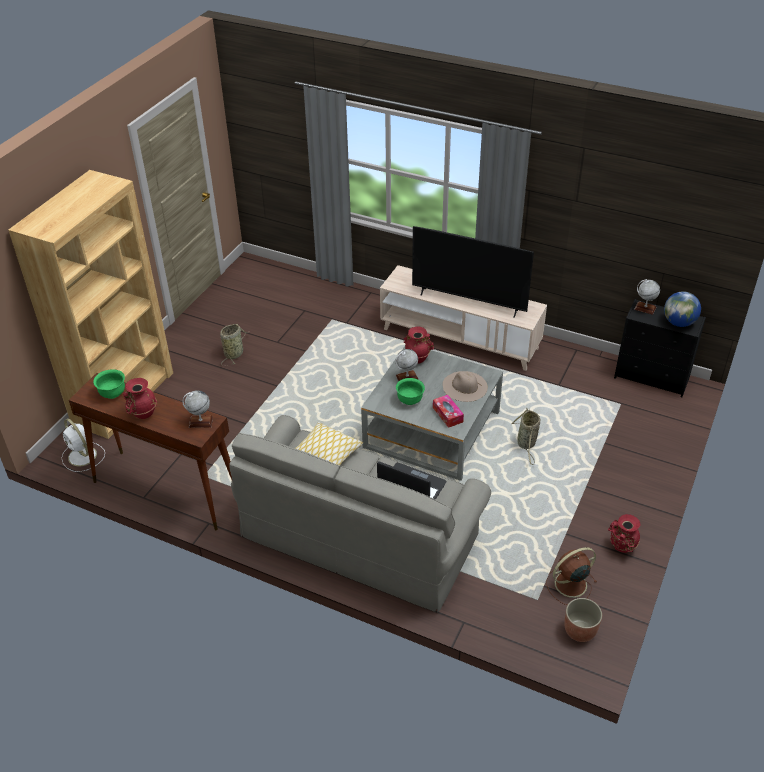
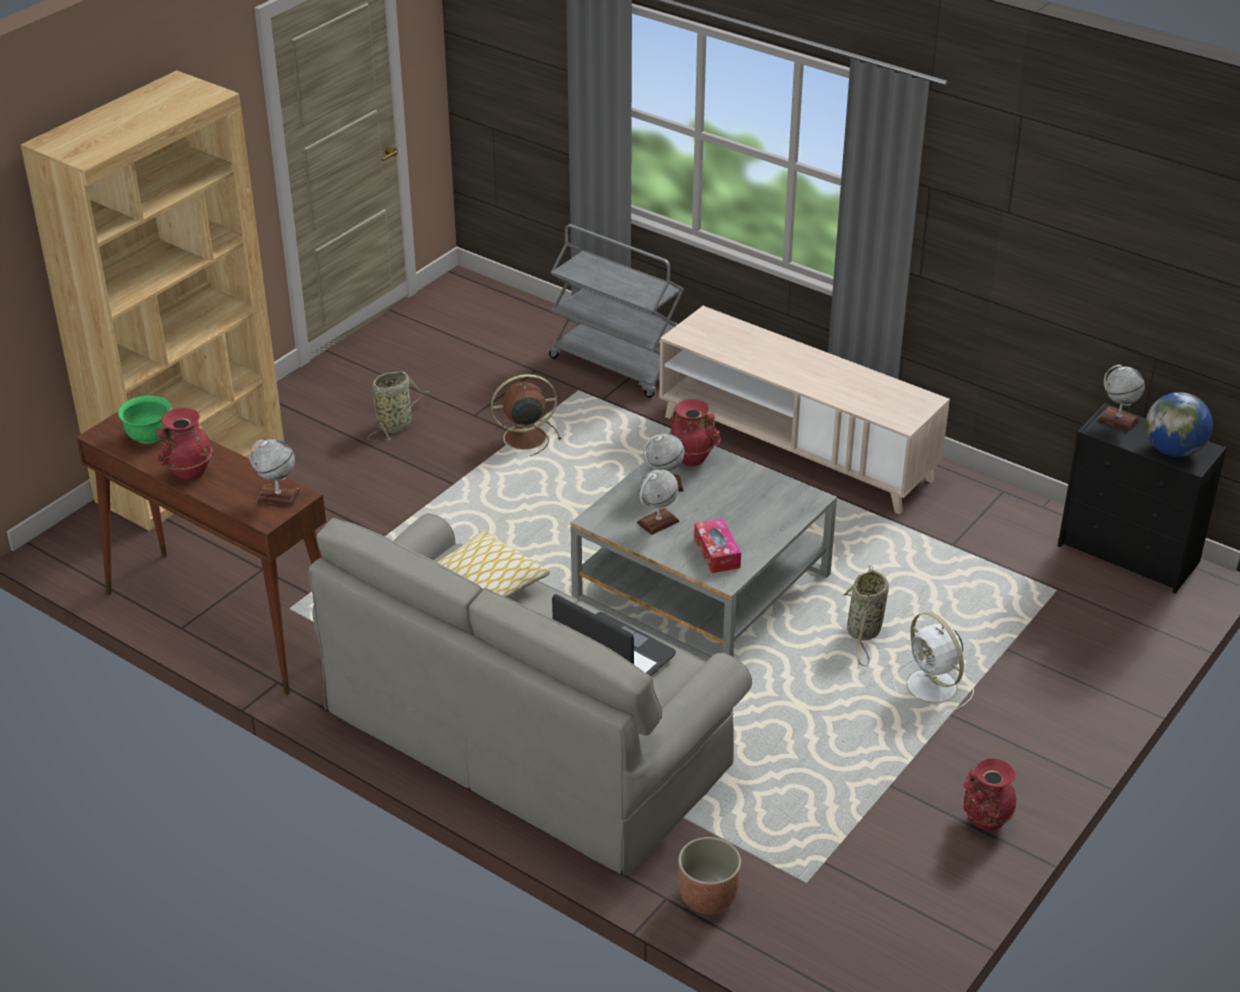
camera: 10 degrees right, 5 degrees down
(83, 457) = (100, 553): white fan -> white fan (933, 687)
(349, 302) = (617, 366): none -> grey cart
(410, 400) = (658, 522): green bowl -> globe
(464, 386) = (761, 512): beige hat -> none
(468, 302) = (809, 379): television -> none
(569, 585) = (871, 867): brown fan -> brown fan (523, 438)
(579, 630) = (867, 942): planter -> planter (707, 897)

